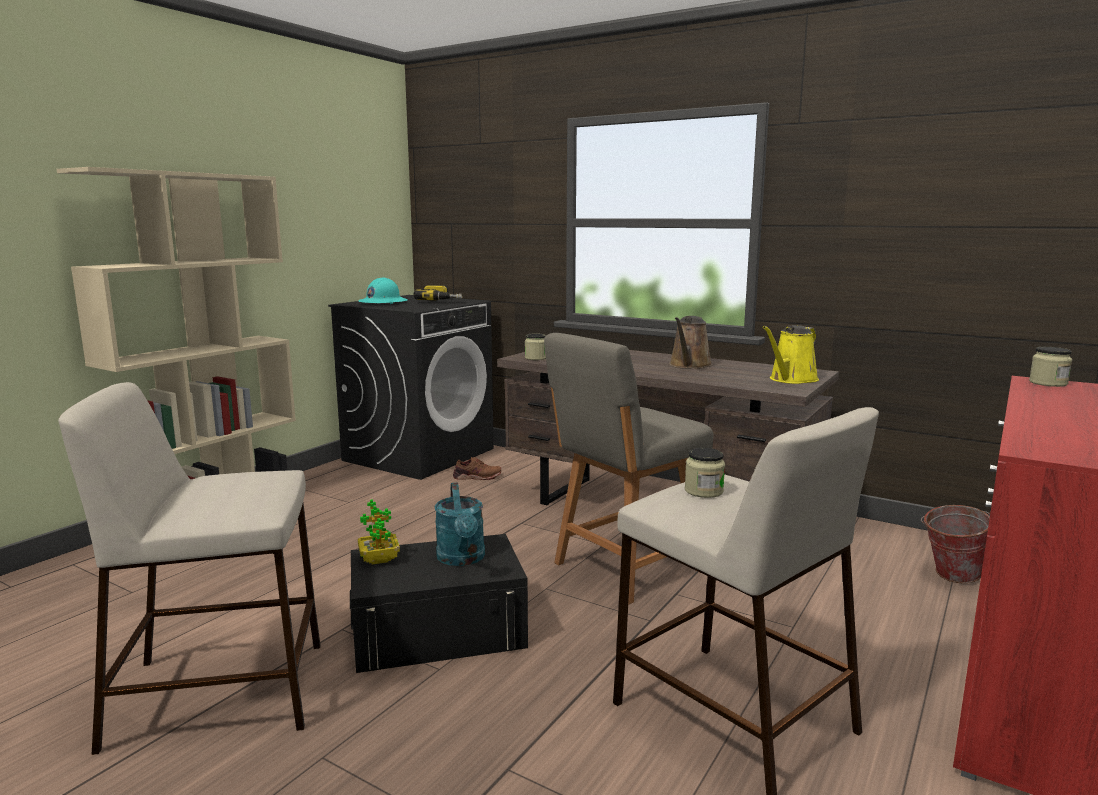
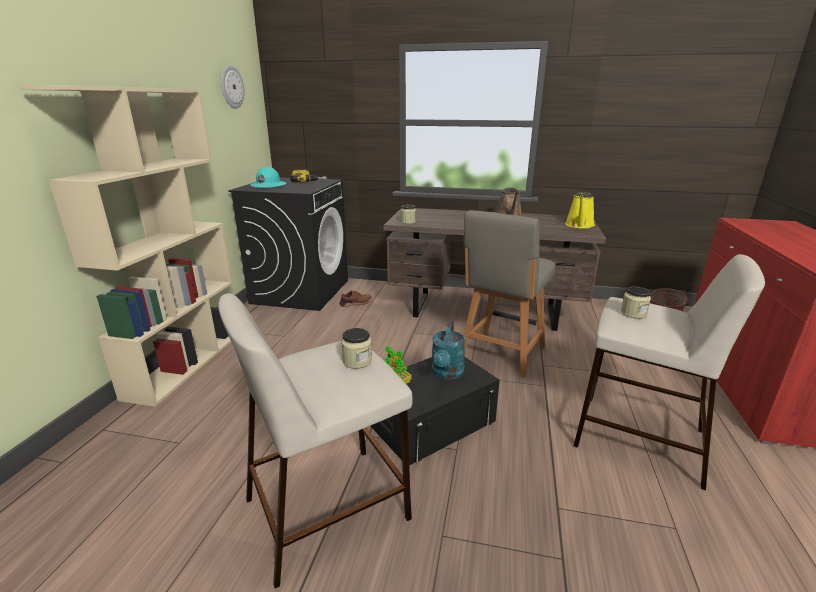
camera: 20 degrees left, 10 degrees up
(353, 177) = (231, 87): none -> wall clock
(462, 559) = (447, 374): turquoise watering can -> turquoise watering can turned 45 degrees clockwise
(1048, 383) = (744, 221): jar -> jar (357, 361)

